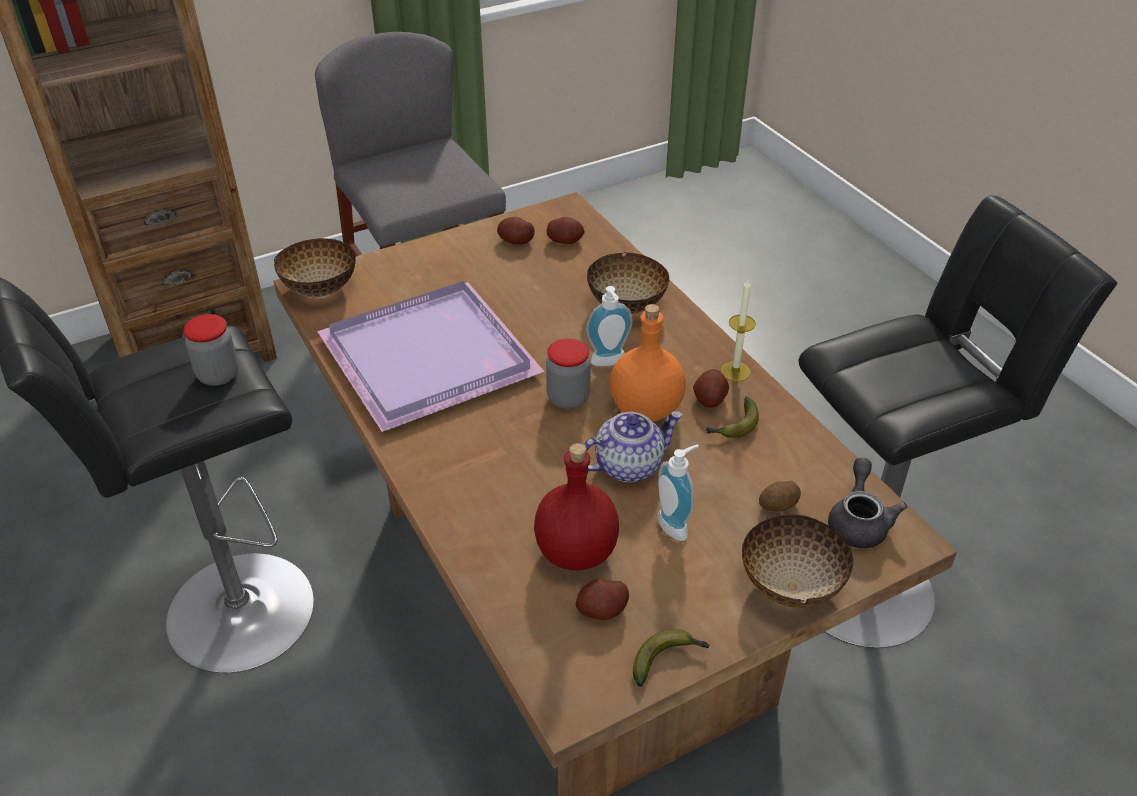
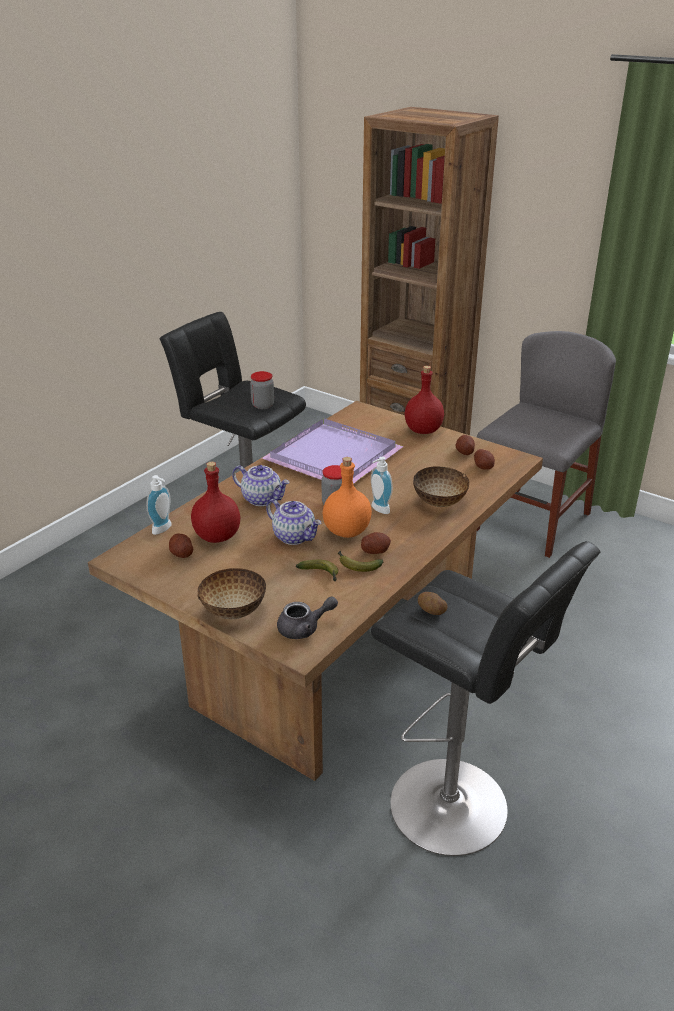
camera: 65 degrees right, 10 degrees down
(321, 289) = (361, 413): bowl -> none
(427, 253) = (423, 430): none -> red bottle
(498, 469) = (262, 499): none -> teapot
(668, 659) = (158, 581): banana -> banana (321, 574)
(676, 524) = (258, 562): soap dispenser -> soap dispenser (164, 529)
(735, 371) = (410, 555): candle -> none
(778, 506) = (297, 595): potato -> potato (431, 611)

